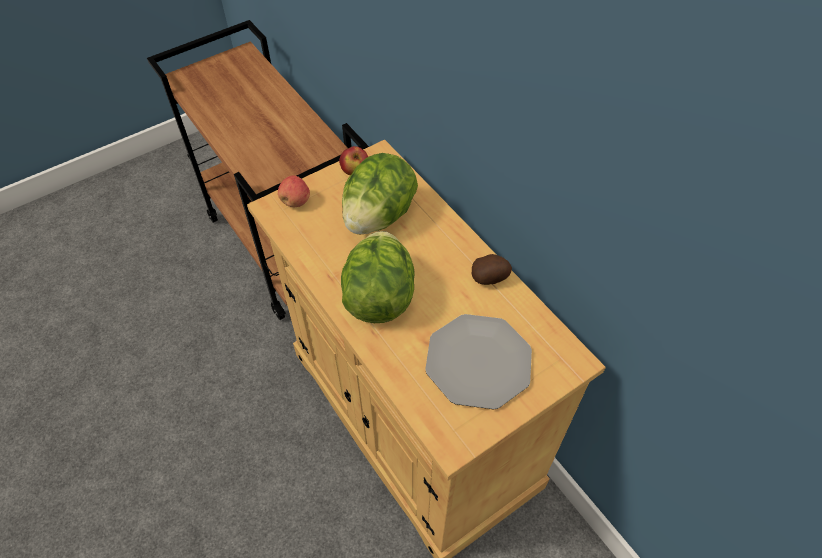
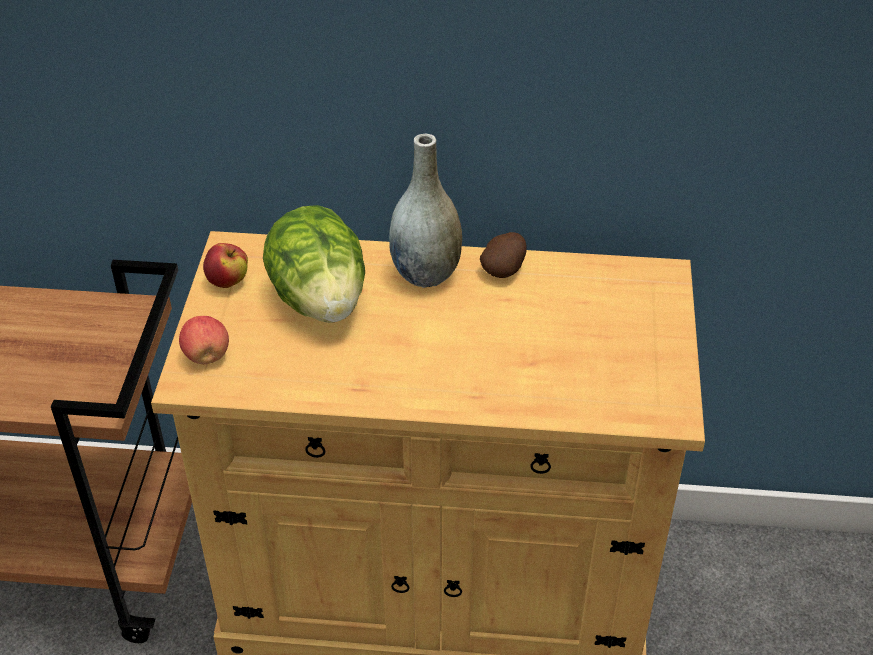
camera: 50 degrees left, 10 degrees down
(379, 296) = (432, 364): lettuce -> none
(447, 245) = (426, 274): none -> grey vase
(478, 362) = (597, 339): plate -> none

